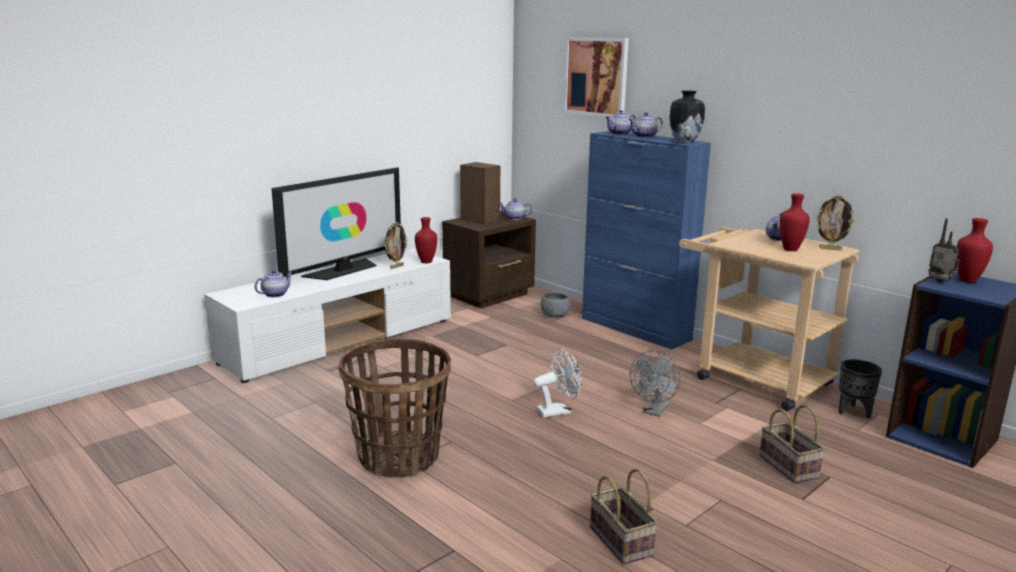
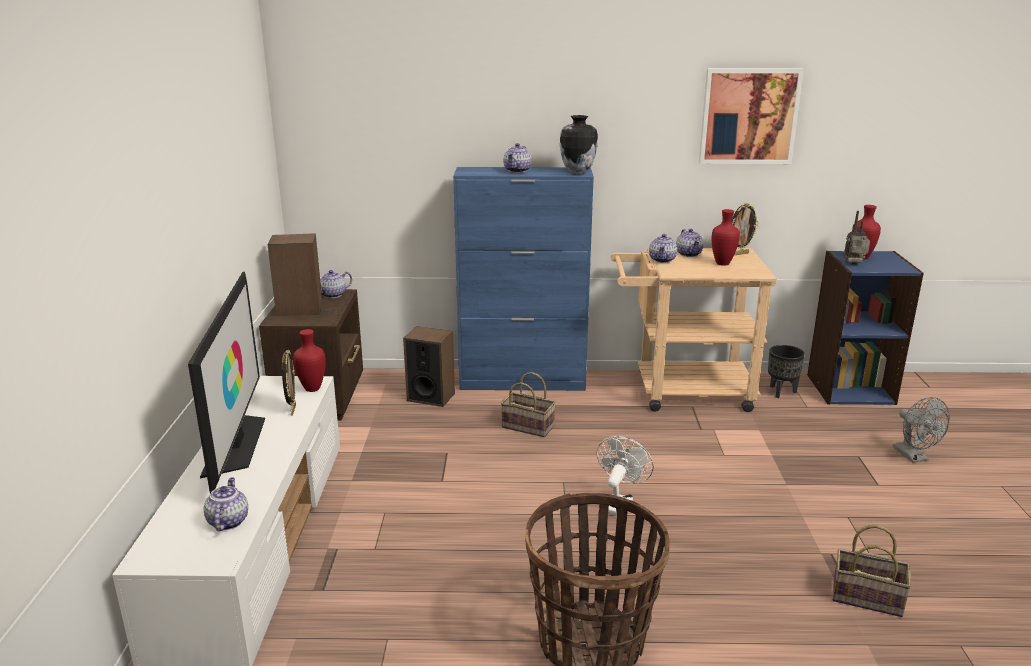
camera: 45 degrees left, 5 degrees up
(555, 315) = (431, 397): grey bowl -> speaker
(596, 77) = (418, 104): picture -> picture (749, 116)
(620, 133) = (483, 171): teapot -> teapot (662, 260)
(654, 411) = (680, 461): grey fan -> grey fan (914, 457)
(790, 467) = (830, 461): basket -> basket (529, 426)

